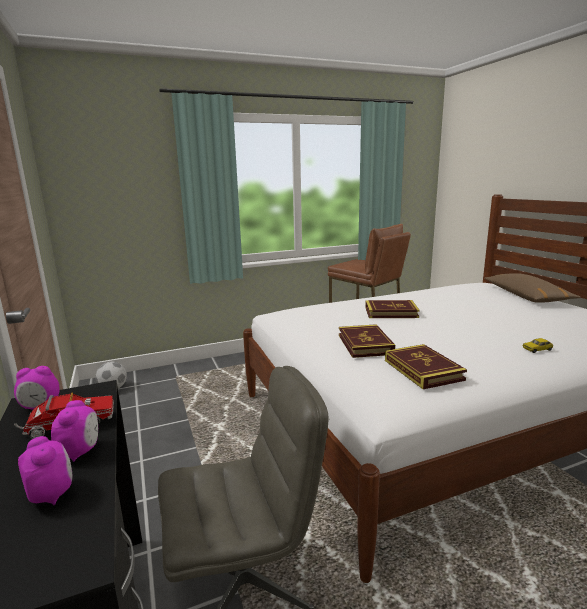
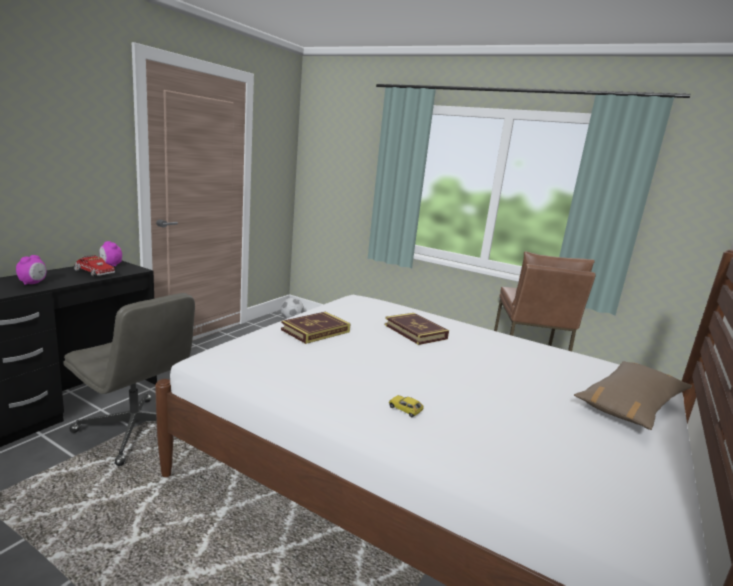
camera: 50 degrees right, 0 degrees up
(80, 451) = (70, 280): alarm clock -> none
(423, 370) = (282, 357): book -> none

